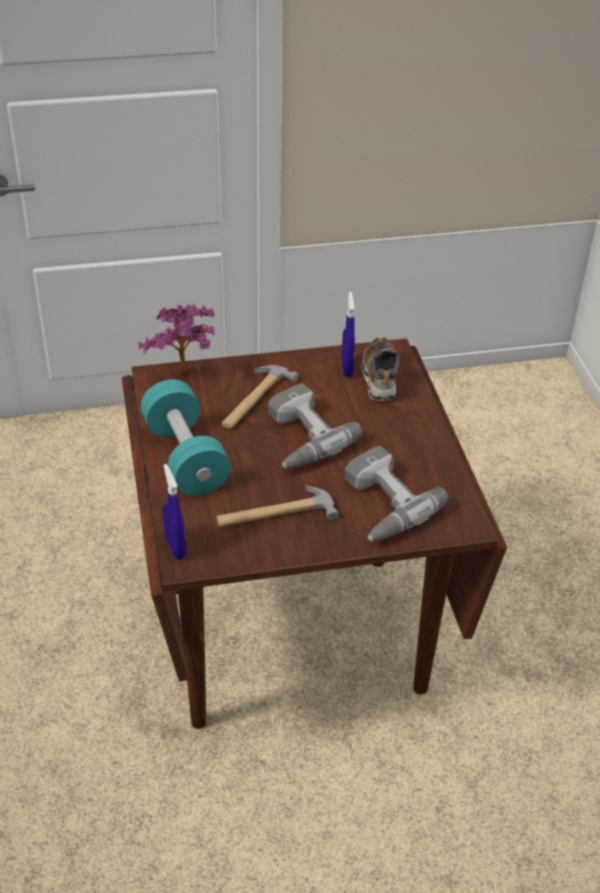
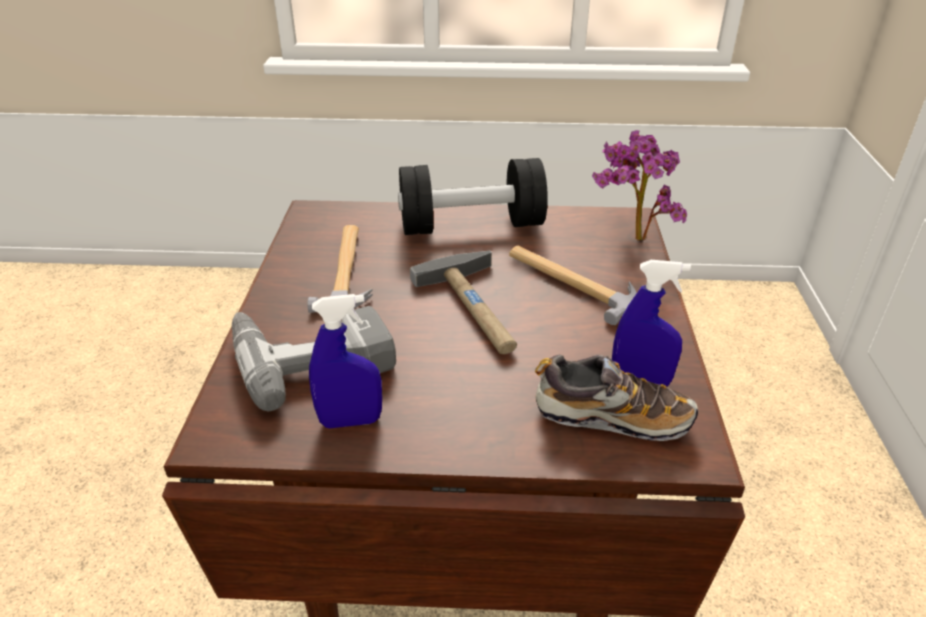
camera: 105 degrees right, 5 degrees down
(175, 547) = (335, 208): blue spray bottle -> blue spray bottle (350, 421)
(185, 457) = (471, 225): turquoise dumbbell -> black dumbbell
(299, 438) = (478, 308): power drill -> hammer

